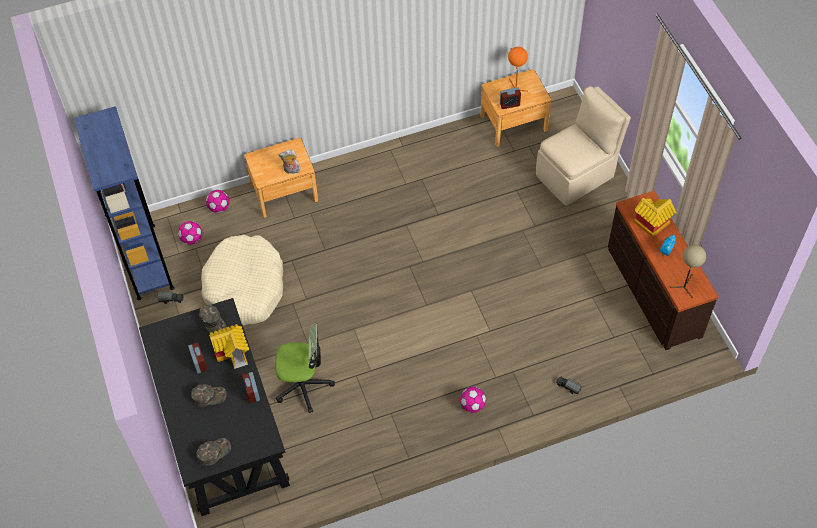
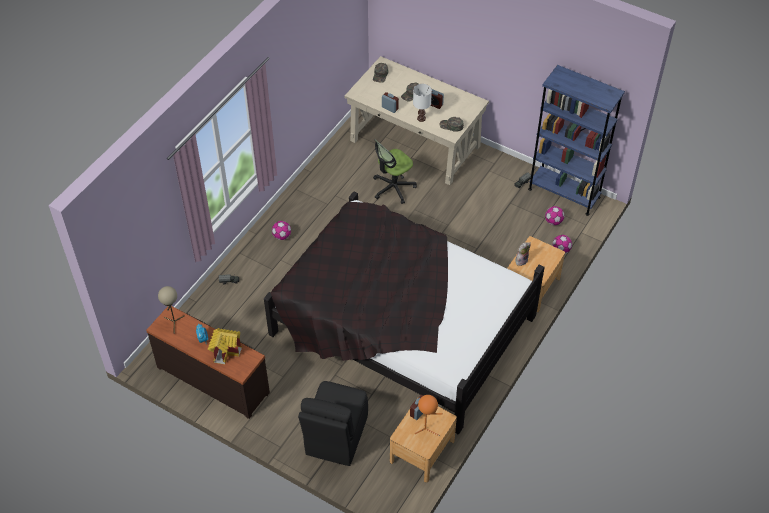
camera: 140 degrees right, 5 degrees down
(222, 428) = (415, 143): black desk -> beige desk
(234, 354) = (421, 118): toy house -> white table lamp
(245, 288) = (487, 215): beige dog bed -> none
(436, 232) = (401, 325): none -> black bed
(576, 175) = (335, 437): beige chair -> black chair

